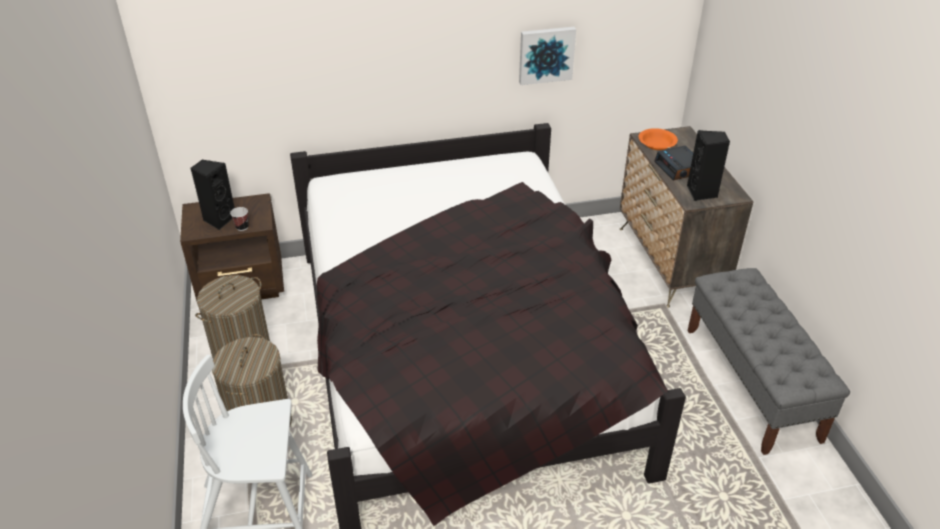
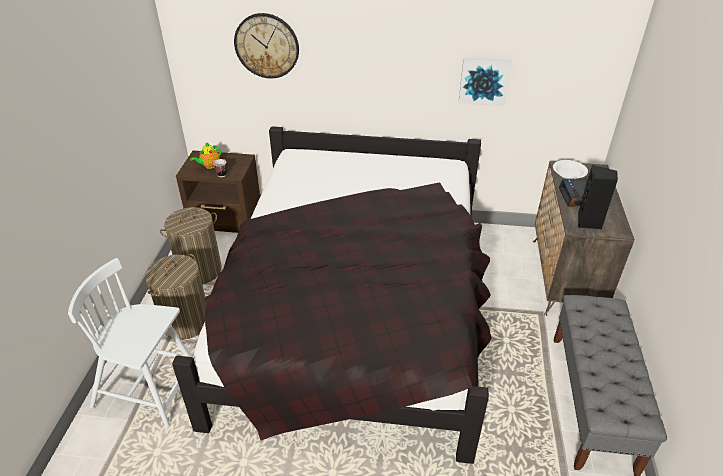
camera: 20 degrees right, 0 degrees up
(219, 219) = (209, 166): black speaker -> teapot
(279, 53) = (267, 46): none -> wall clock
(656, 144) = (568, 174): orange bowl -> white bowl

